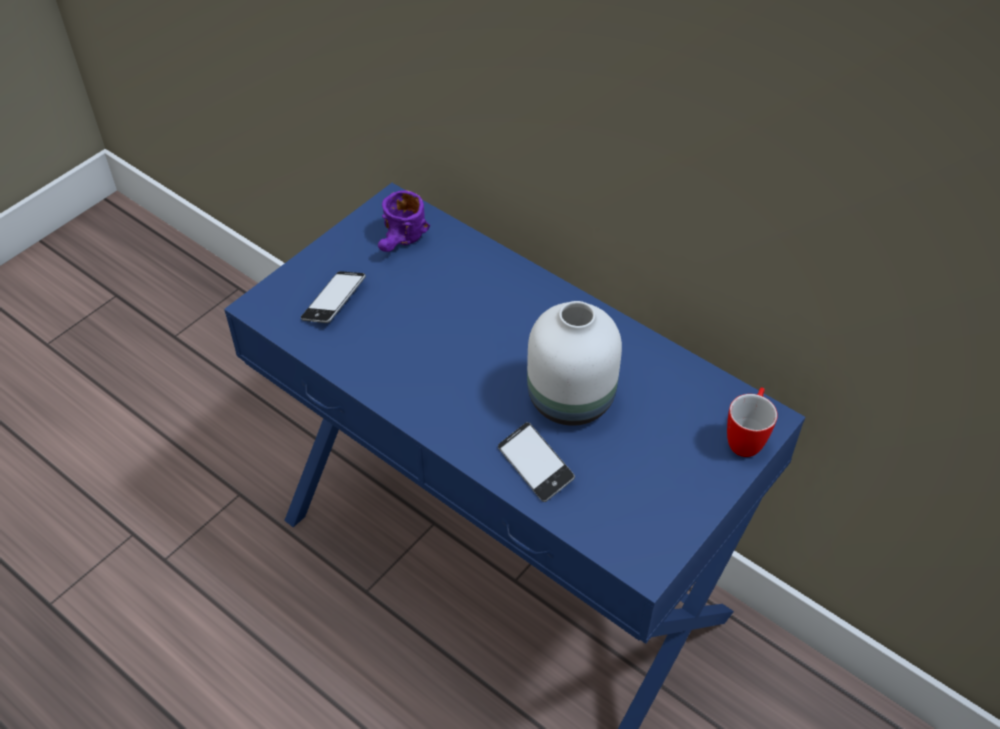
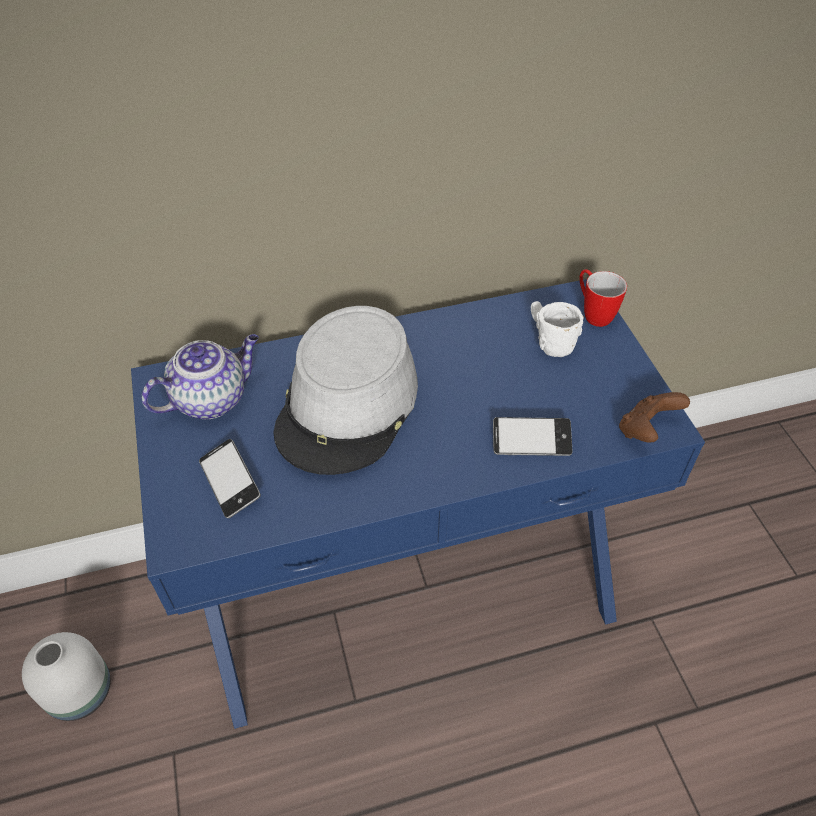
camera: 55 degrees left, 0 degrees up
(402, 243) = (212, 398): purple mug -> teapot
(467, 325) = (349, 405): none -> grey hat
(570, 397) = (479, 383): white vase -> white vase (79, 691)
(625, 547) = (645, 430): none -> brown game controller
(673, 418) = (546, 339): none -> white mug

